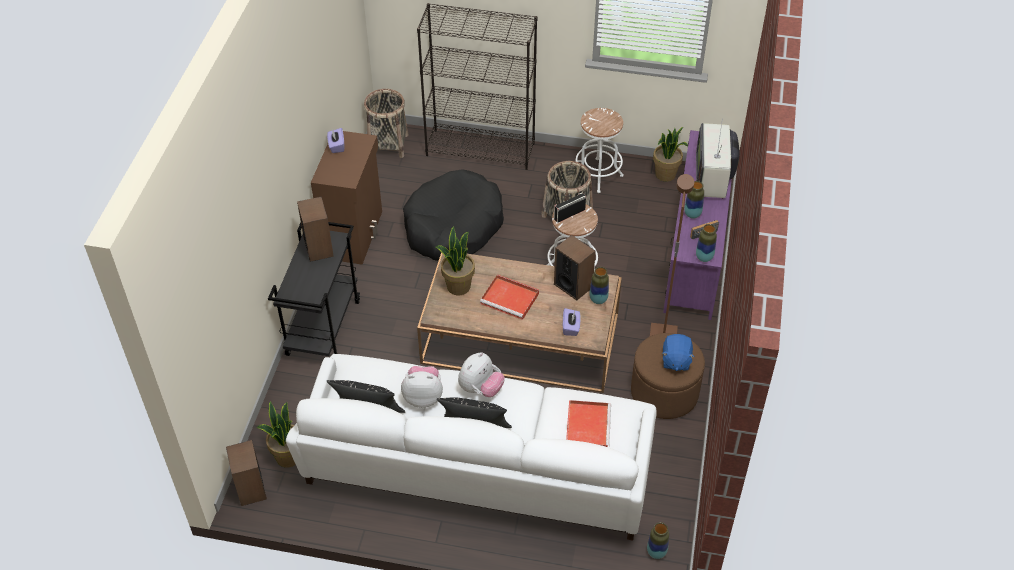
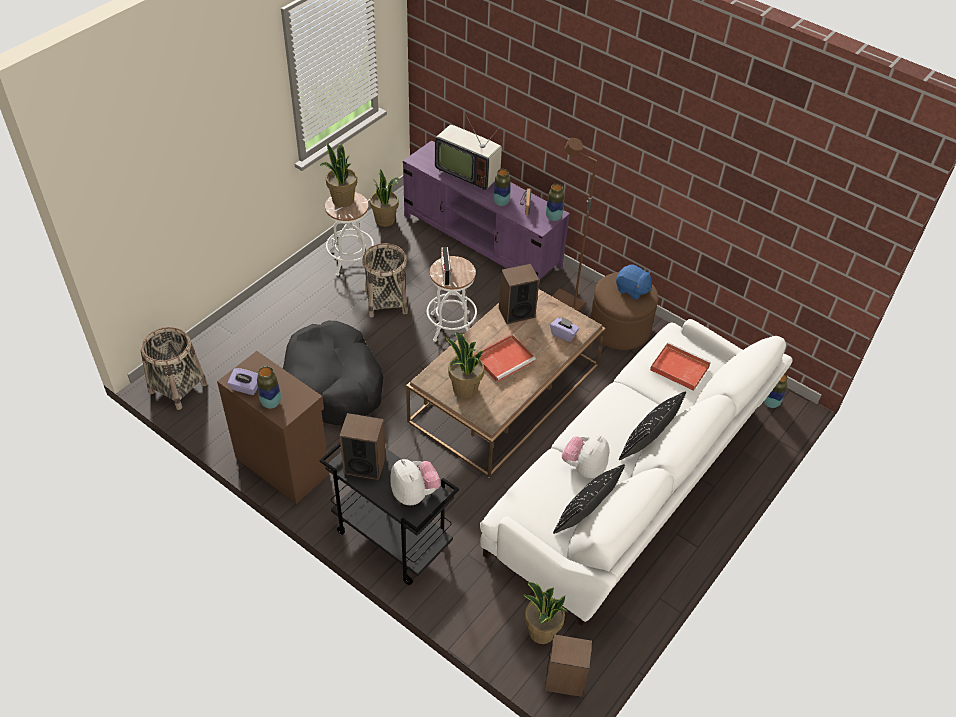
camera: 65 degrees left, 0 degrees up
(480, 389) = (601, 421): plush toy -> plush toy (414, 493)
(481, 149) = (248, 322): black bookcase -> none
(598, 299) = (543, 304): vase -> vase (271, 403)
(605, 116) = (342, 200): none -> potted plant

